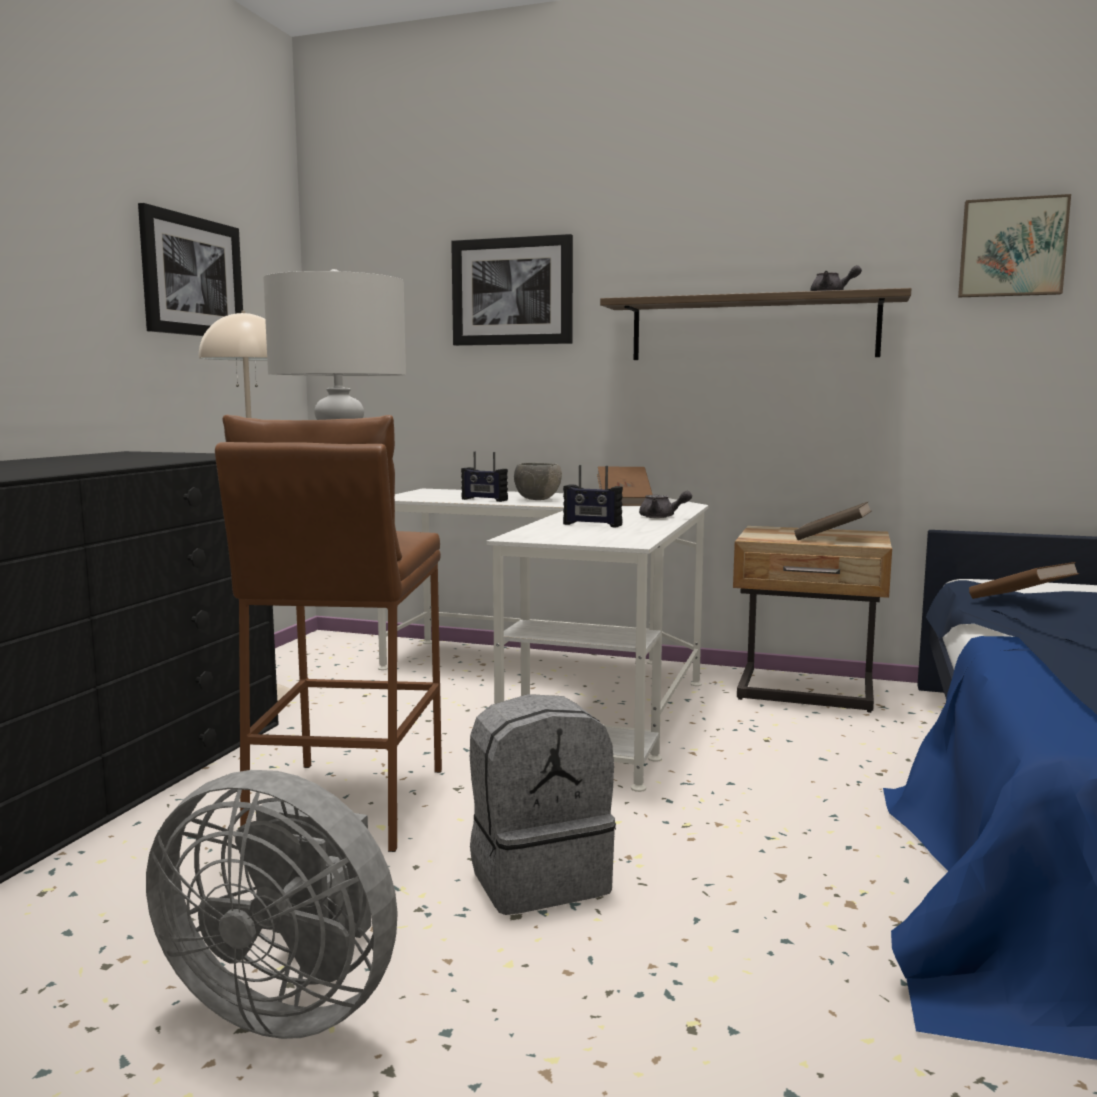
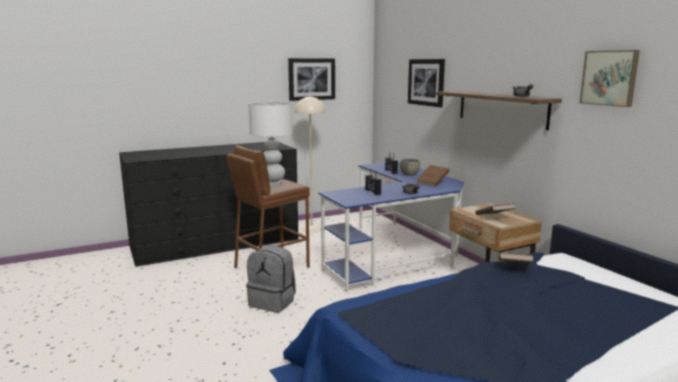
camera: 45 degrees right, 5 degrees up
(287, 1001) = (186, 301): grey fan -> none
(559, 691) = (396, 255): white desk -> blue desk

